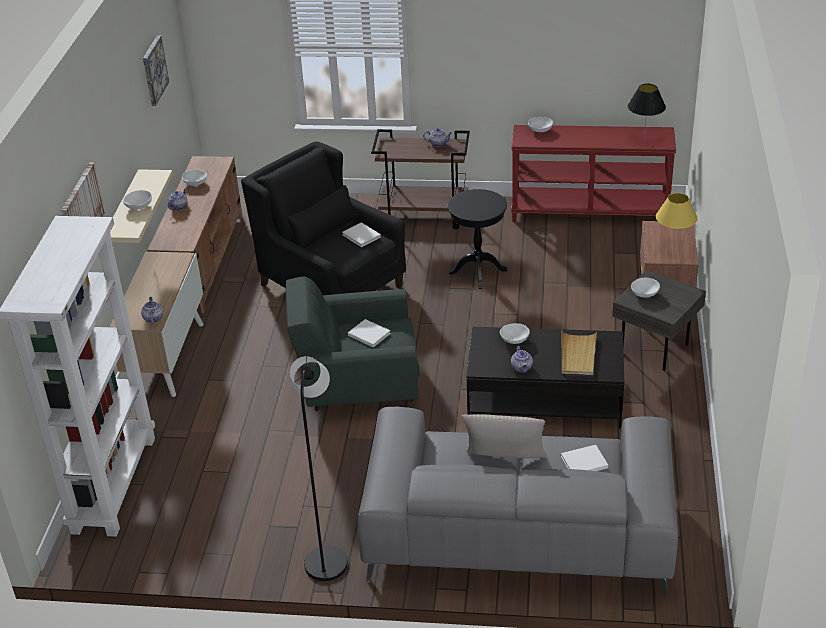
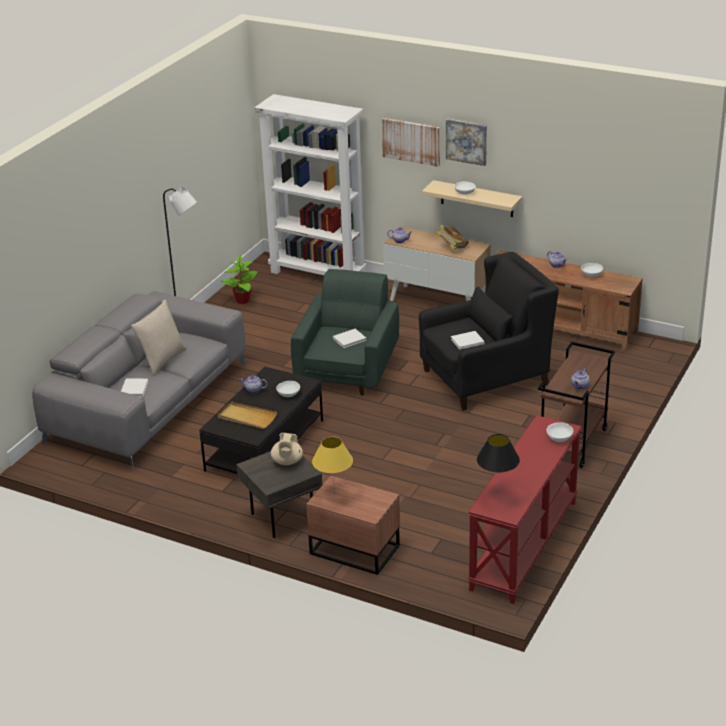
camera: 110 degrees right, 5 degrees down
(154, 70) = (599, 164): picture -> picture (466, 141)
(162, 275) = (452, 247): none -> book
(212, 537) = (242, 300): none -> potted plant
(478, 272) = (459, 453): black side table -> none
(645, 294) = (287, 462): white bowl -> beige teapot

